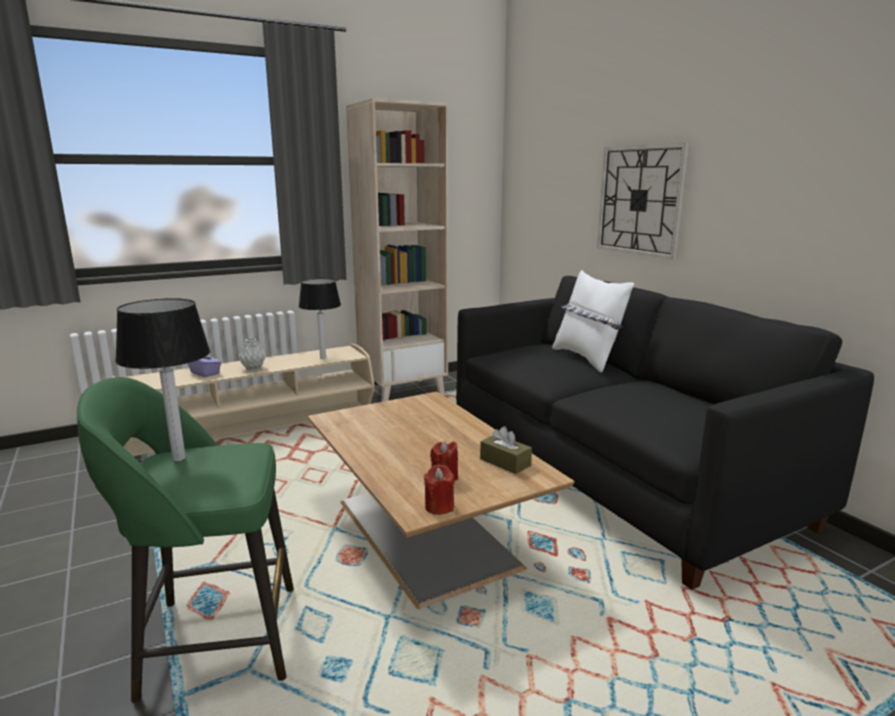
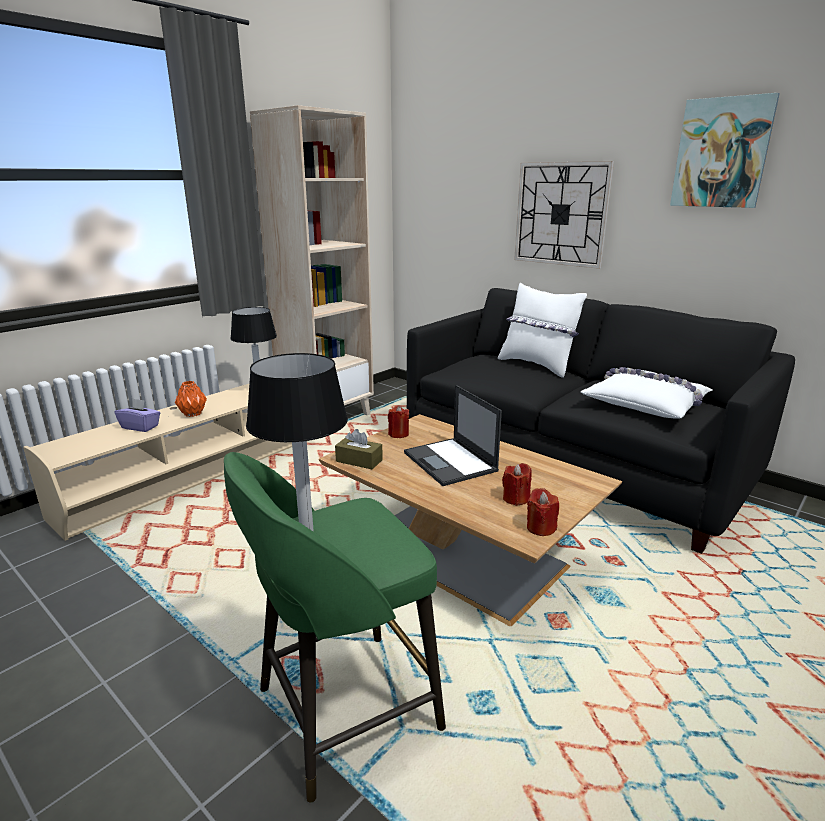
camera: 20 degrees left, 5 degrees up
(254, 368) = (193, 414): grey vase -> orange vase
(397, 405) = (398, 434): none -> red candle
(418, 436) = (450, 462): none -> laptop
(505, 462) = (551, 474): brown tissue box -> brown tissue box (359, 461)
(665, 407) = (646, 403): none -> white pillow
(795, 131) = (721, 153): none -> picture

